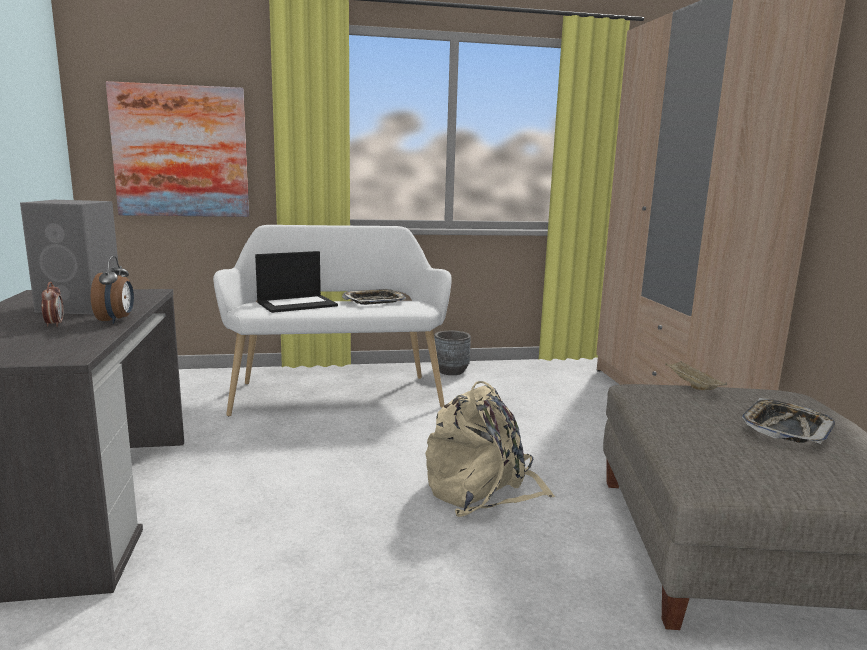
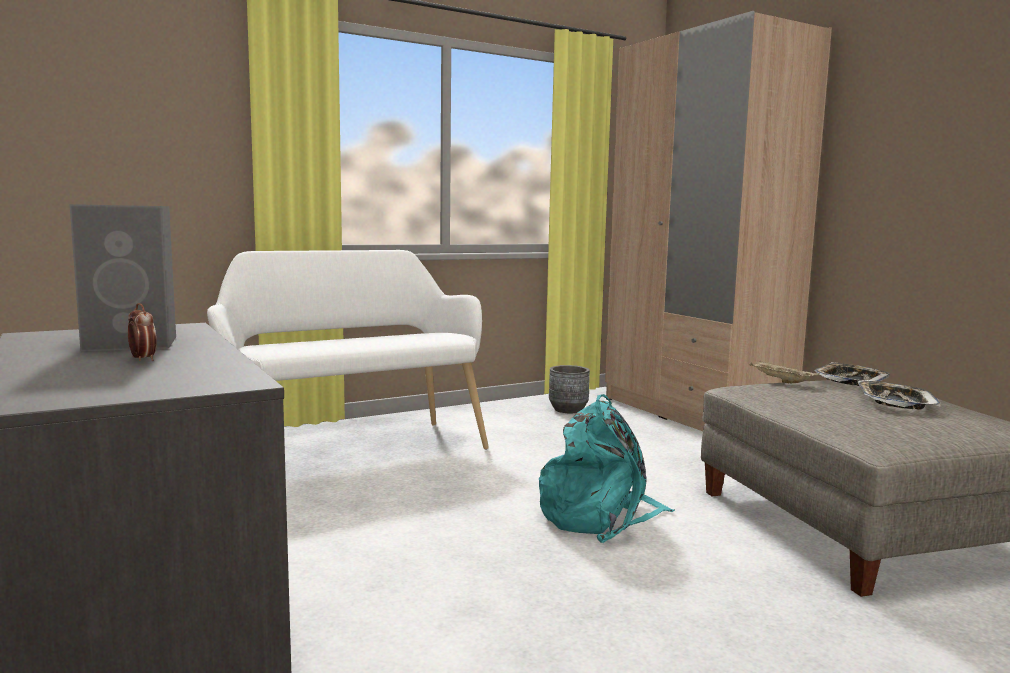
camera: 20 degrees left, 5 degrees down
(116, 320) = (214, 351): alarm clock -> none
(181, 152) = (125, 161): picture -> none
(297, 304) = (313, 342): laptop -> none
(374, 301) = (397, 334): tray -> tray (850, 380)
(451, 371) = (461, 415): grey planter -> grey planter (568, 409)
(482, 490) = (601, 516): beige backpack -> turquoise backpack

